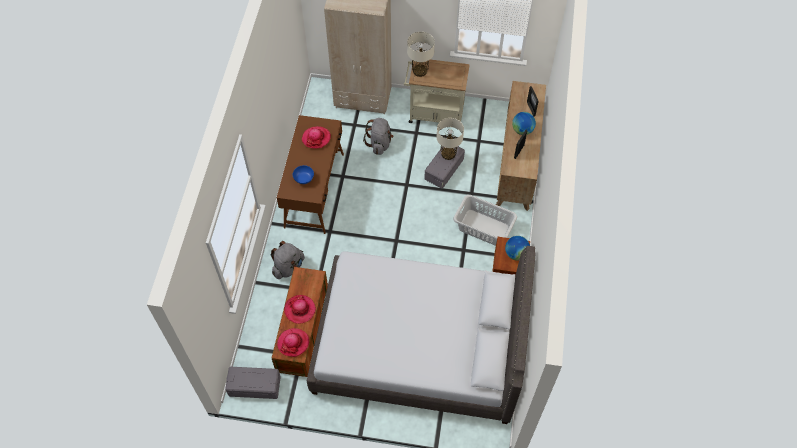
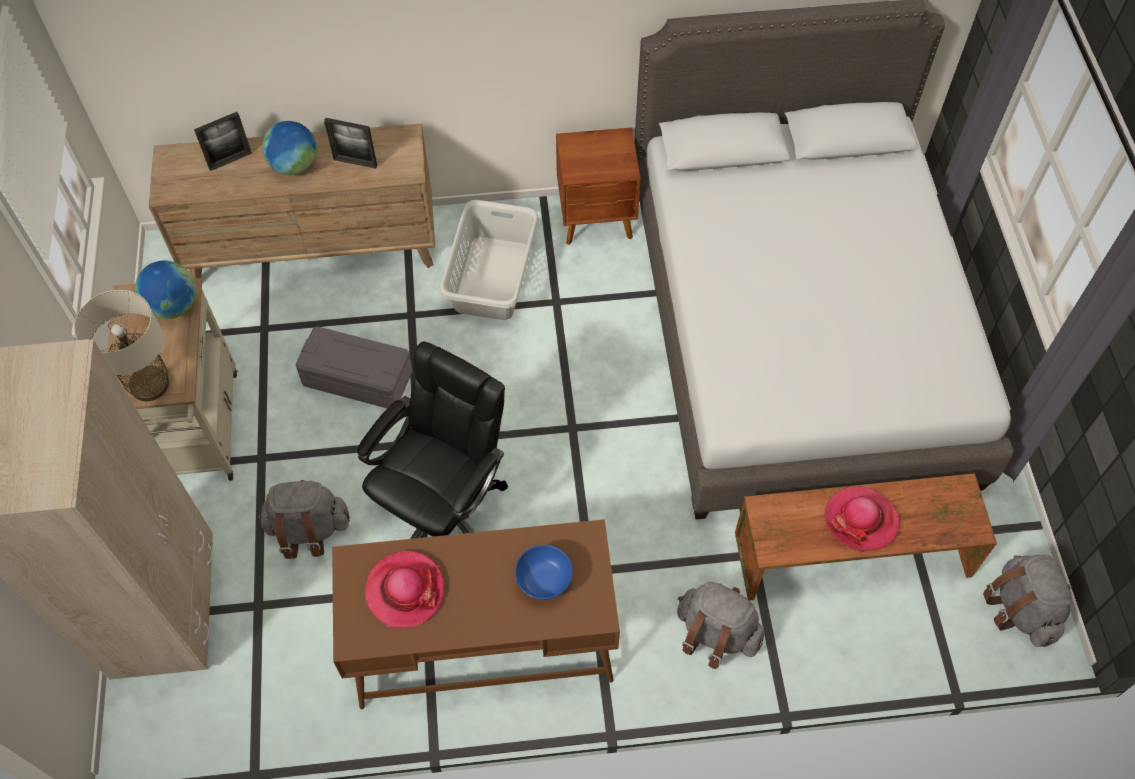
camera: 105 degrees left, 0 degrees up
(255, 385) = (1021, 609): grey storage box -> grey backpack
(293, 343) = (943, 509): hat -> none
(373, 188) = (444, 508): none -> black office chair
(448, 154) = (335, 352): table lamp -> none
(516, 253) = (594, 149): globe -> globe (173, 306)

